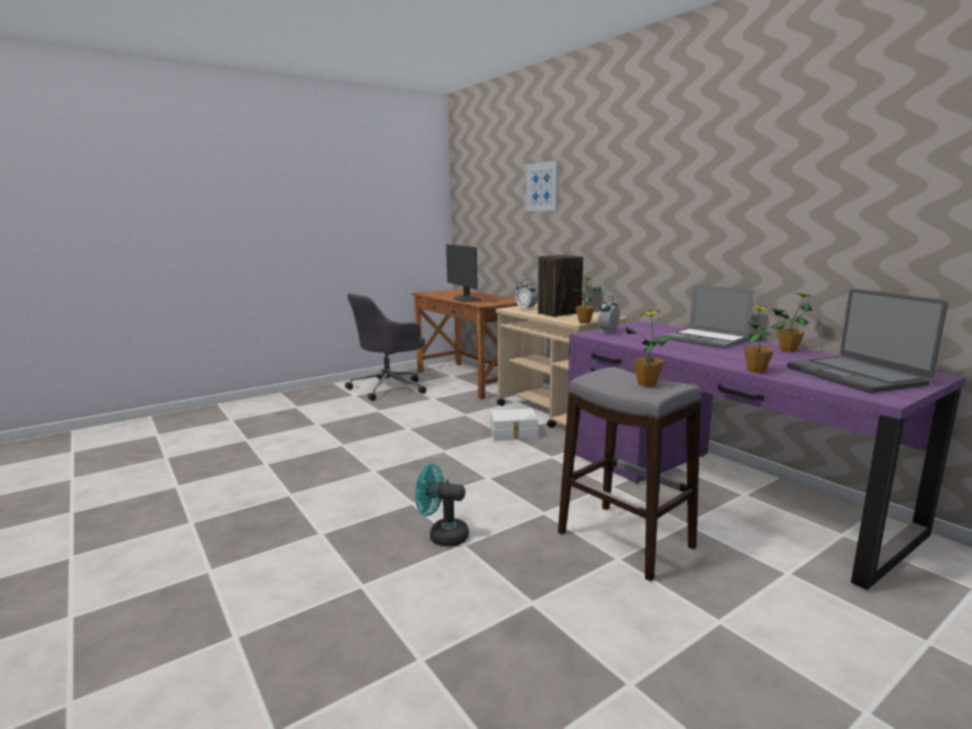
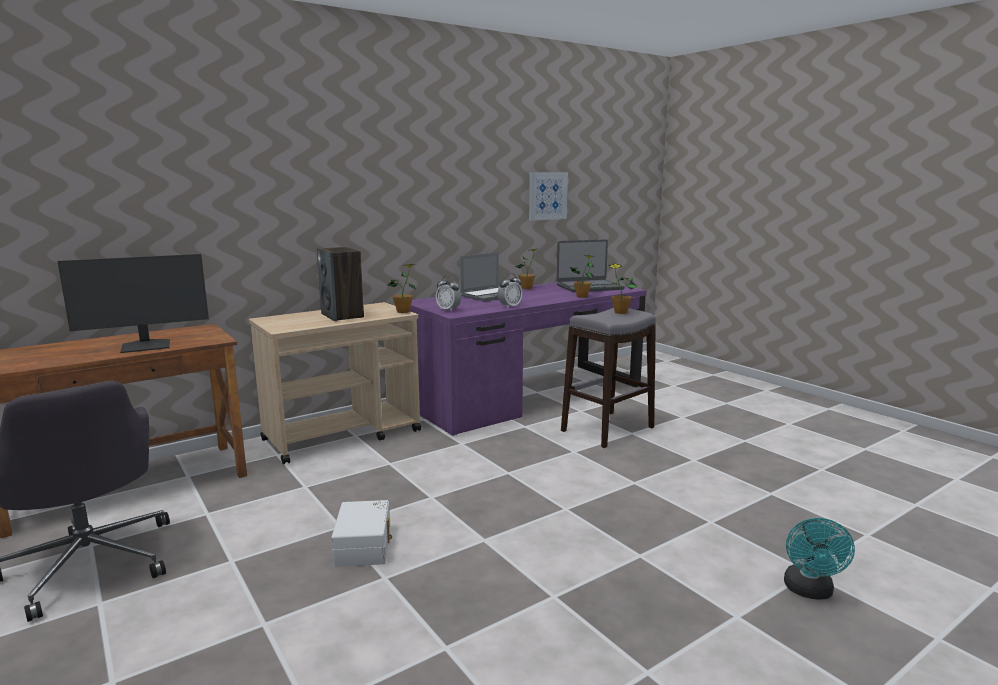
camera: 90 degrees left, 0 degrees up
(442, 536) = (623, 491): turquoise fan -> turquoise fan (810, 591)
(514, 434) = (393, 458): white storage box -> white storage box (365, 545)
(526, 309) = (294, 324): alarm clock -> alarm clock (509, 307)
(543, 186) = (217, 162): picture -> picture (547, 196)

